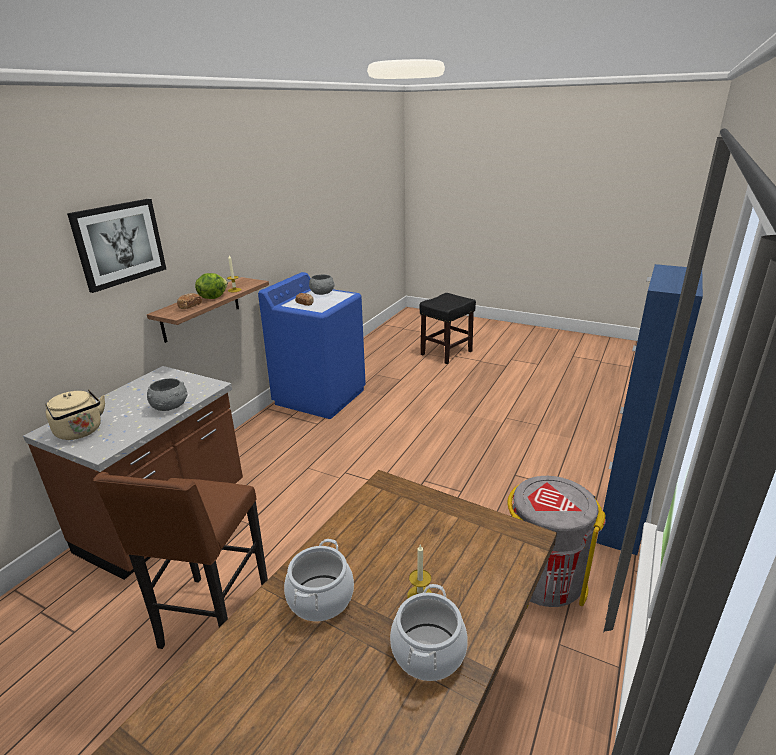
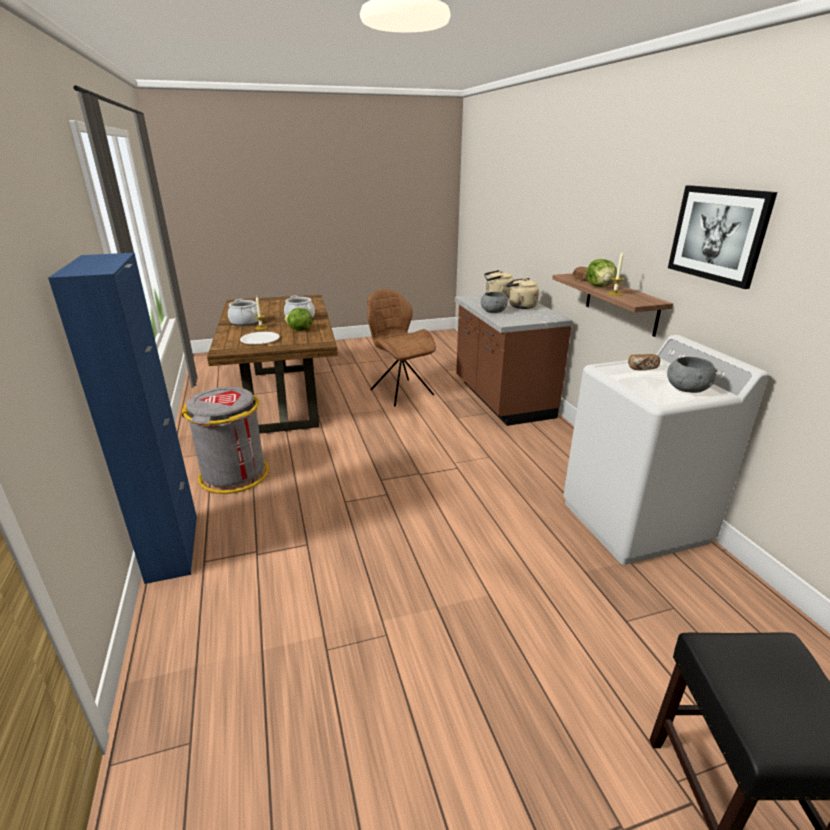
camera: 135 degrees right, 0 degrees up
(119, 243) = (589, 203): picture -> picture (718, 234)
(124, 402) = (520, 306): none -> beige kettle
(213, 619) = (400, 391): brown stool -> brown chair
(320, 396) = (634, 522): blue washing machine -> white washing machine
(372, 544) = (299, 330): none -> lettuce
(454, 544) = (260, 339): none -> white plate

